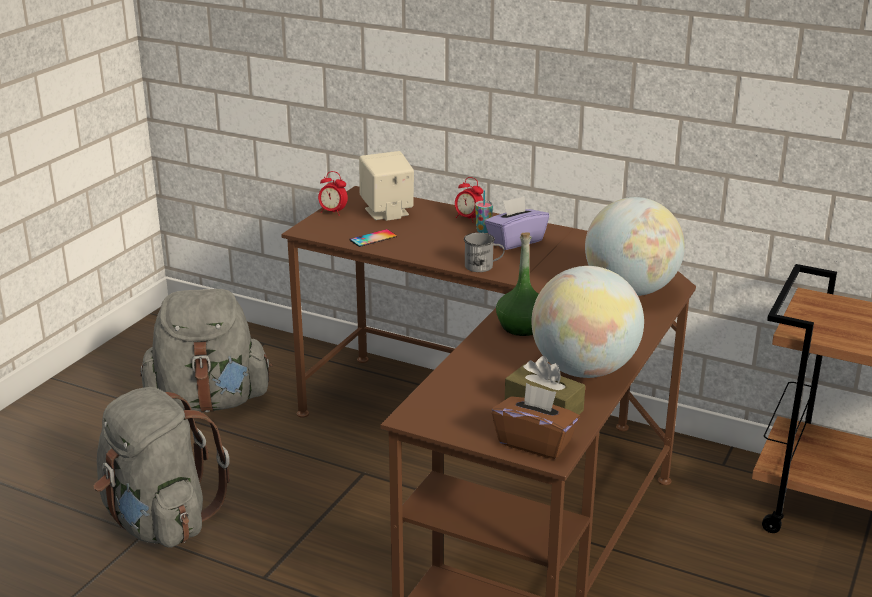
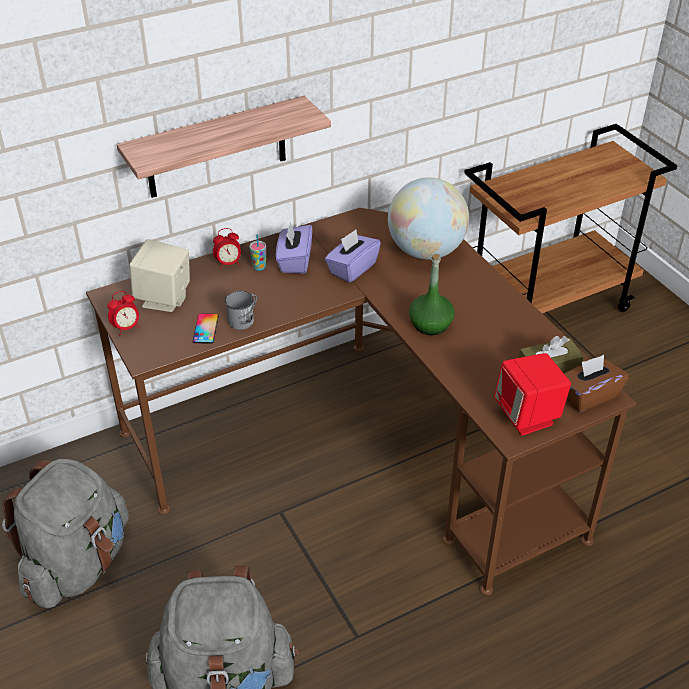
camera: 55 degrees left, 15 degrees up
(456, 416) = (528, 416): none -> red speaker
(483, 266) = (319, 296): grey mug -> grey mug (244, 319)
(497, 97) = (216, 148): none -> shelf
(545, 267) = (352, 268): none -> purple tissue box
(584, 370) = (514, 327): globe -> none

